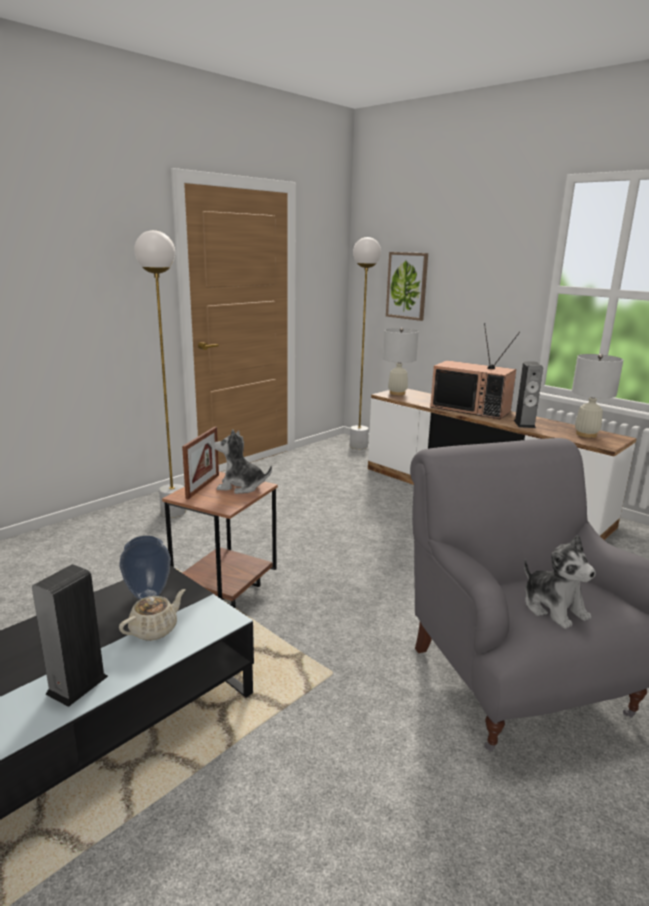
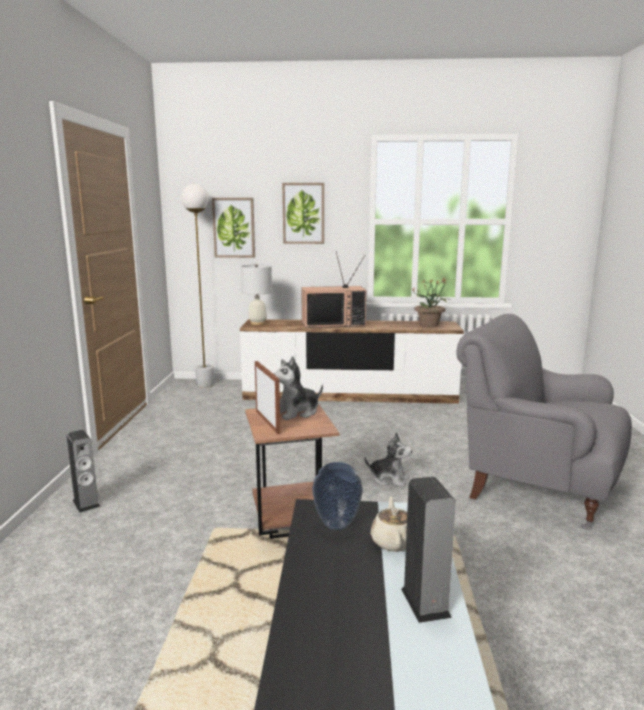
camera: 40 degrees left, 5 degrees down
(173, 512) = (125, 487): white floor lamp -> none
(476, 274) = (303, 213): none -> picture
(524, 424) = (385, 326): speaker -> speaker (86, 503)
(553, 608) = (590, 415): plush toy -> plush toy (389, 479)
(586, 434) = (429, 324): white table lamp -> potted plant

